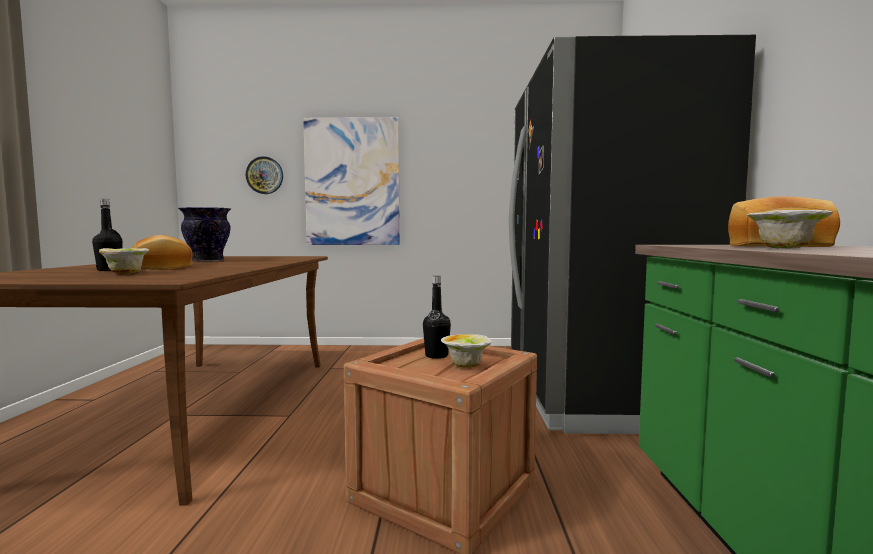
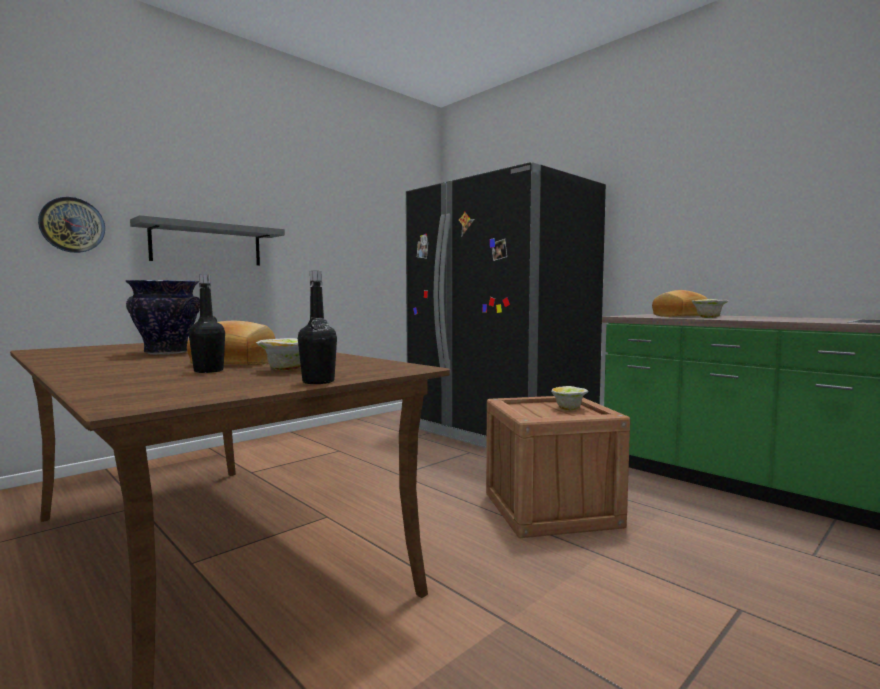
camera: 45 degrees left, 0 degrees up
(352, 182) = (207, 244): picture -> grey shelf
(436, 355) = (533, 408): black bottle -> black bottle (318, 382)

